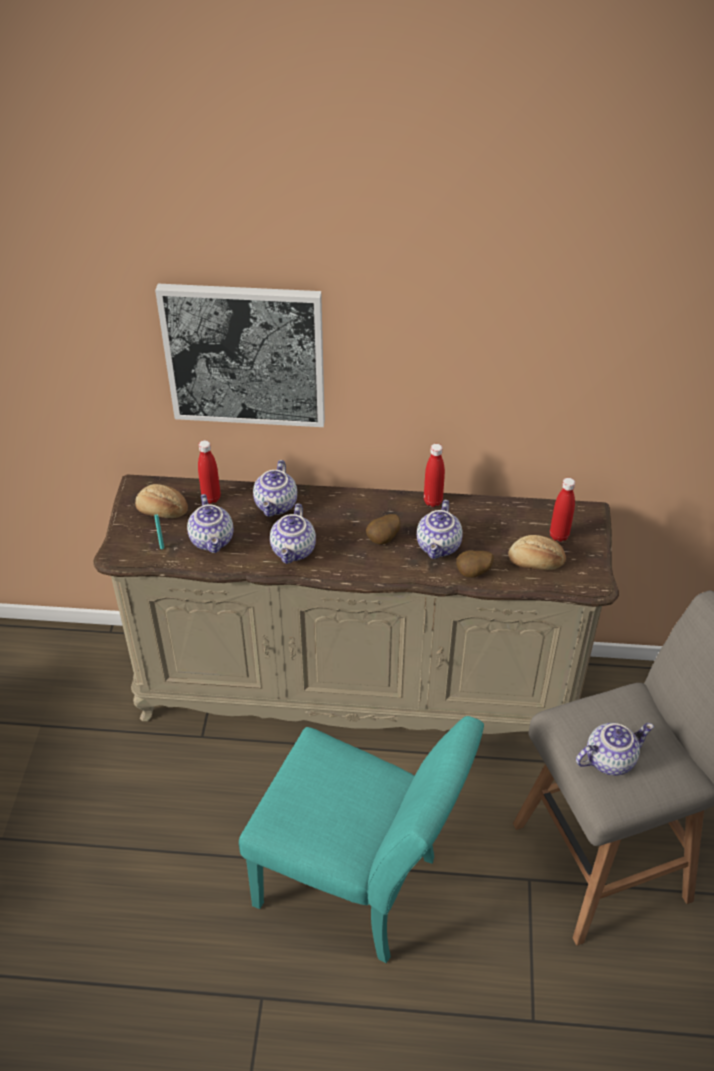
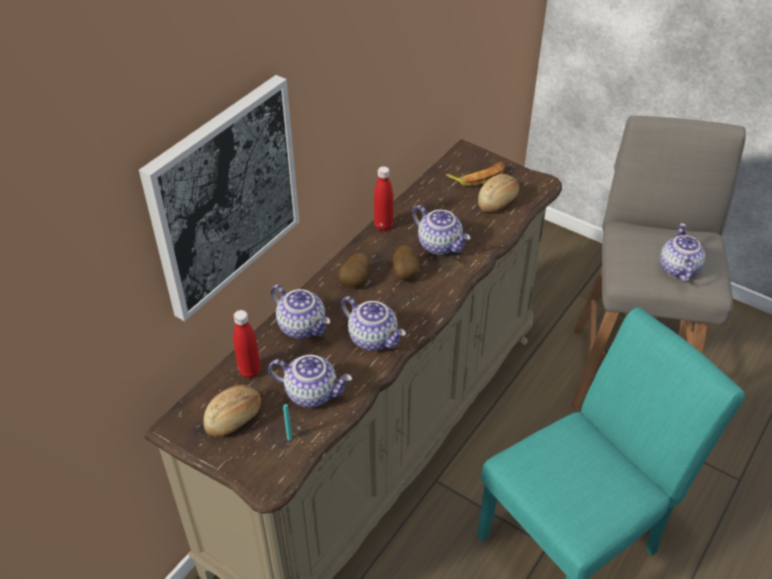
camera: 60 degrees left, 0 degrees up
(473, 574) = (486, 239): potato -> potato (355, 281)
(559, 536) = (478, 177): red bottle -> banana

